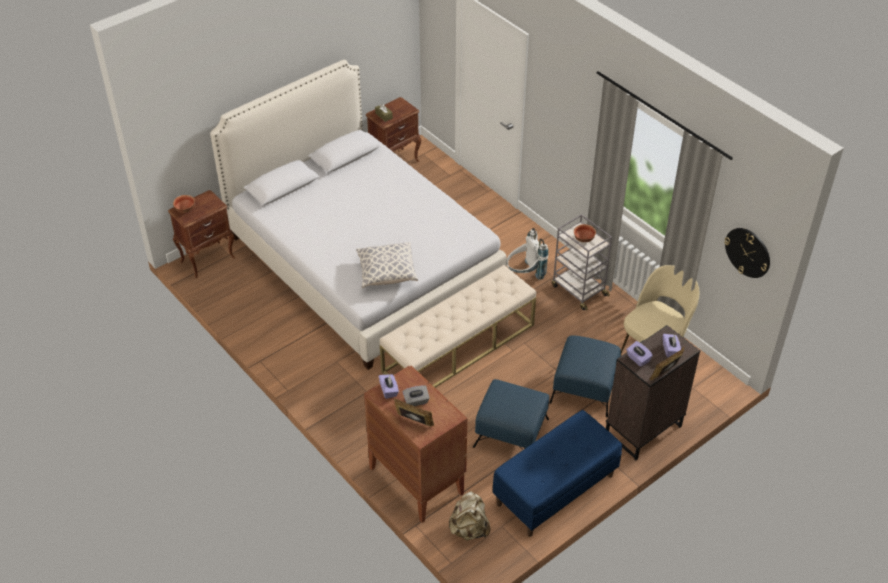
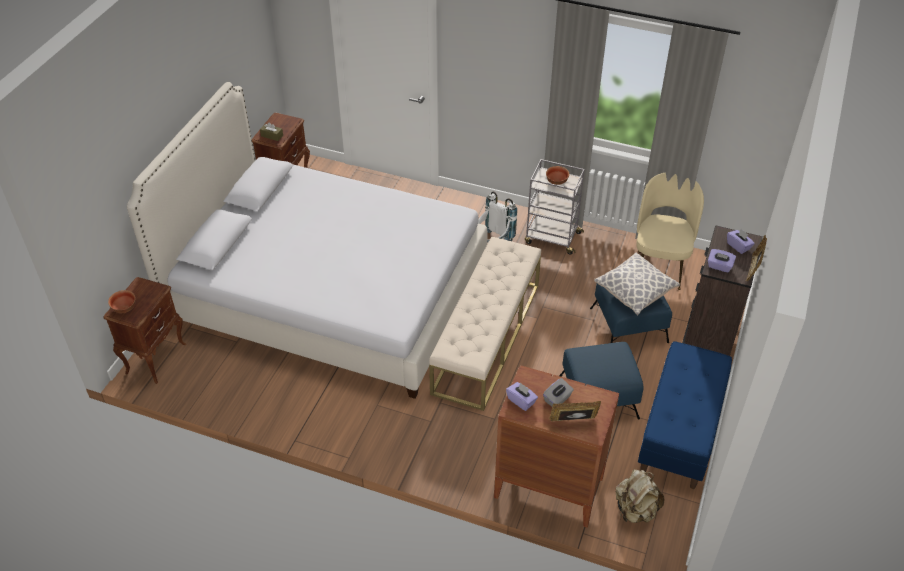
camera: 30 degrees left, 0 degrees up
(386, 273) = (398, 287): pillow -> pillow (635, 292)
(748, 252) = (754, 128): wall clock -> none

